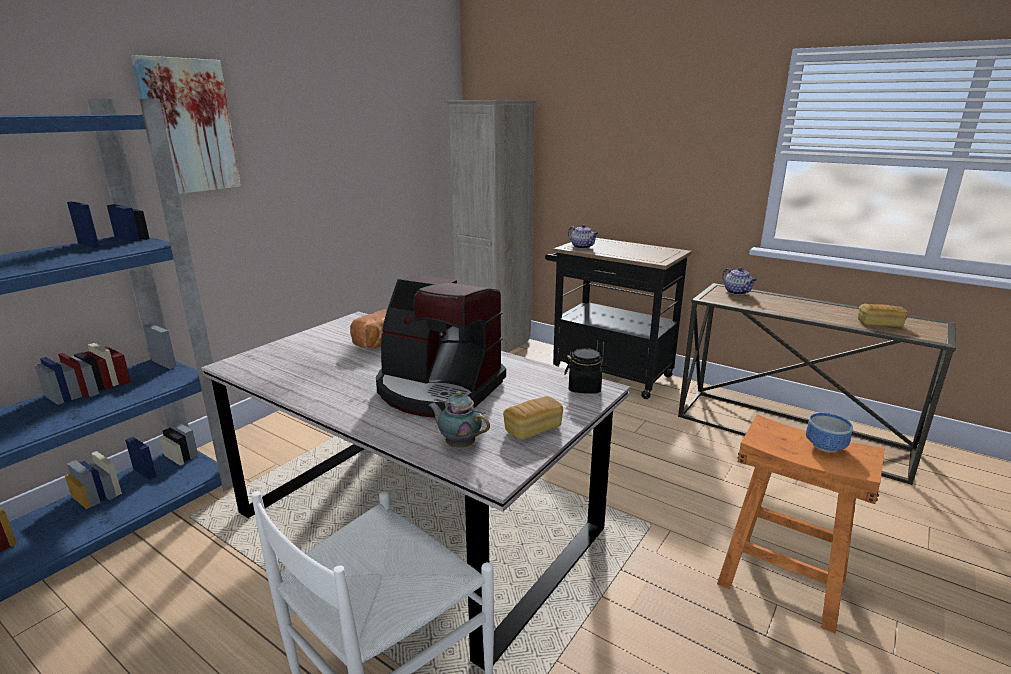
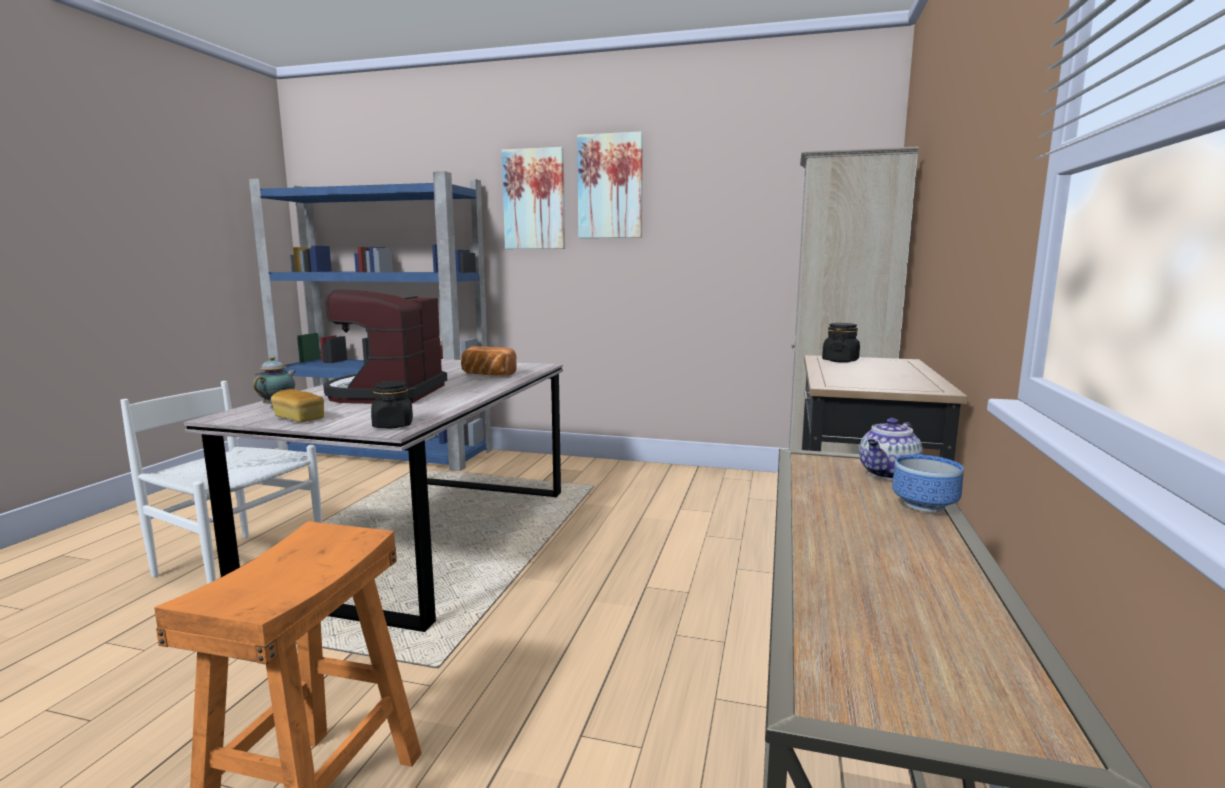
camera: 70 degrees right, 10 degrees down
(275, 111) = (610, 186): none -> picture
(582, 247) = (840, 361): teapot -> black jar
(825, 446) = (287, 578): bowl -> bowl (921, 505)
(879, 324) = (869, 613): bread -> none

